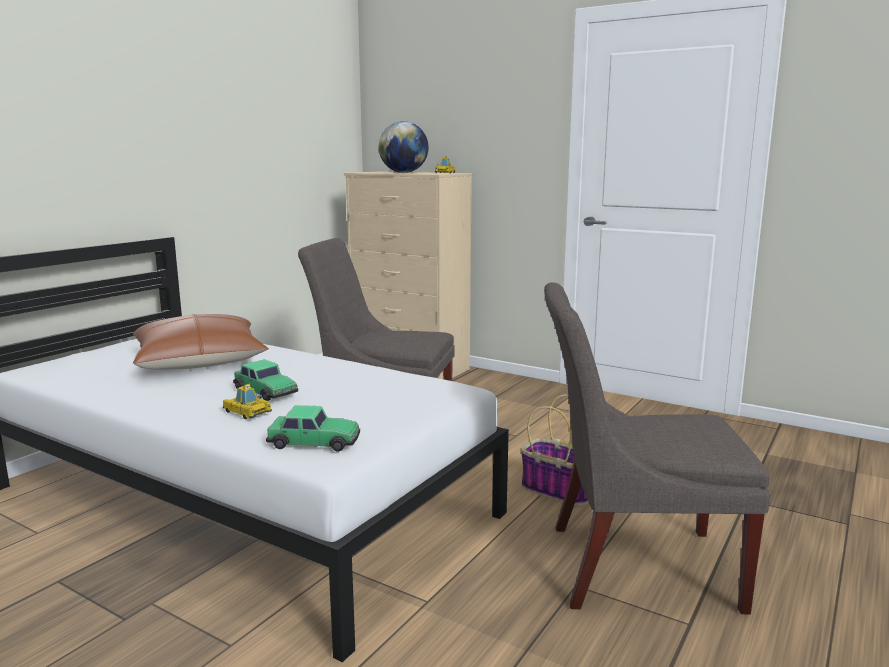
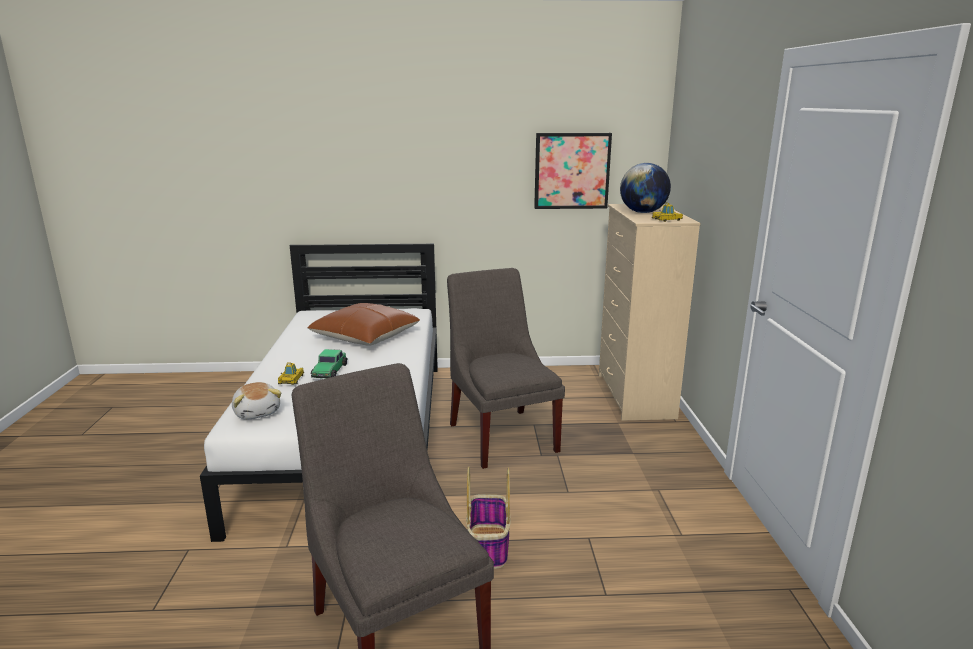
camera: 55 degrees right, 5 degrees up
(293, 139) = (571, 171): none -> picture
(314, 442) = (257, 412): toy car -> plush toy

